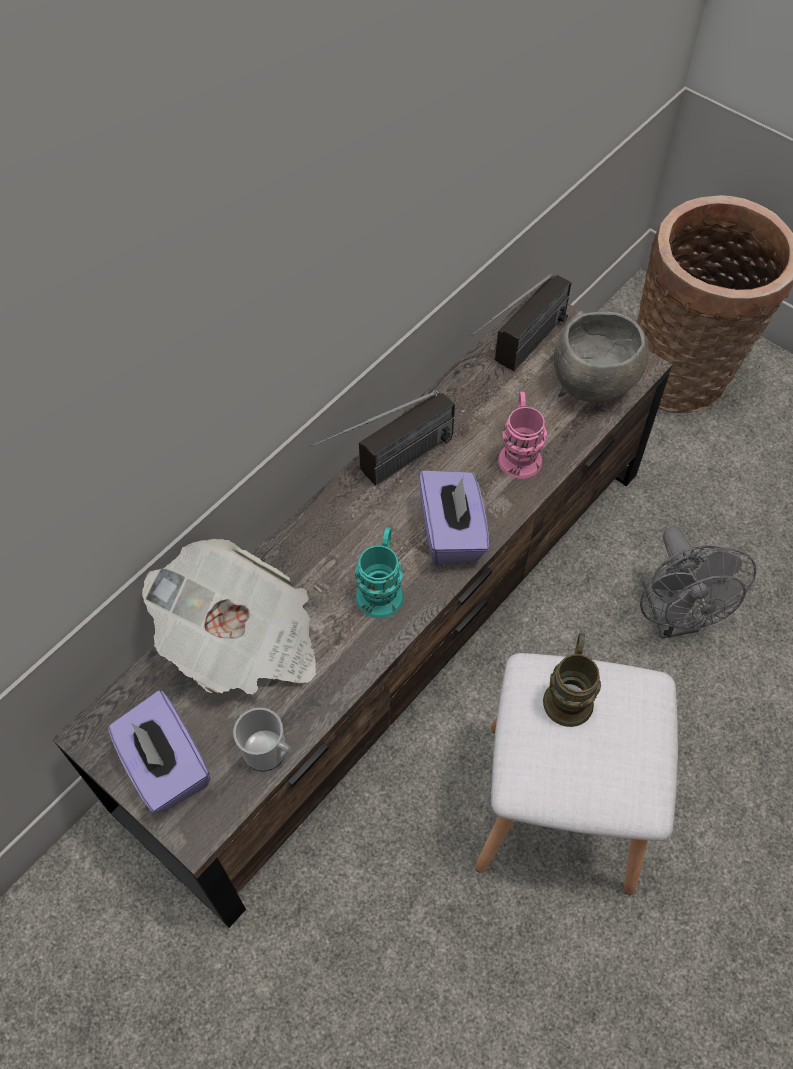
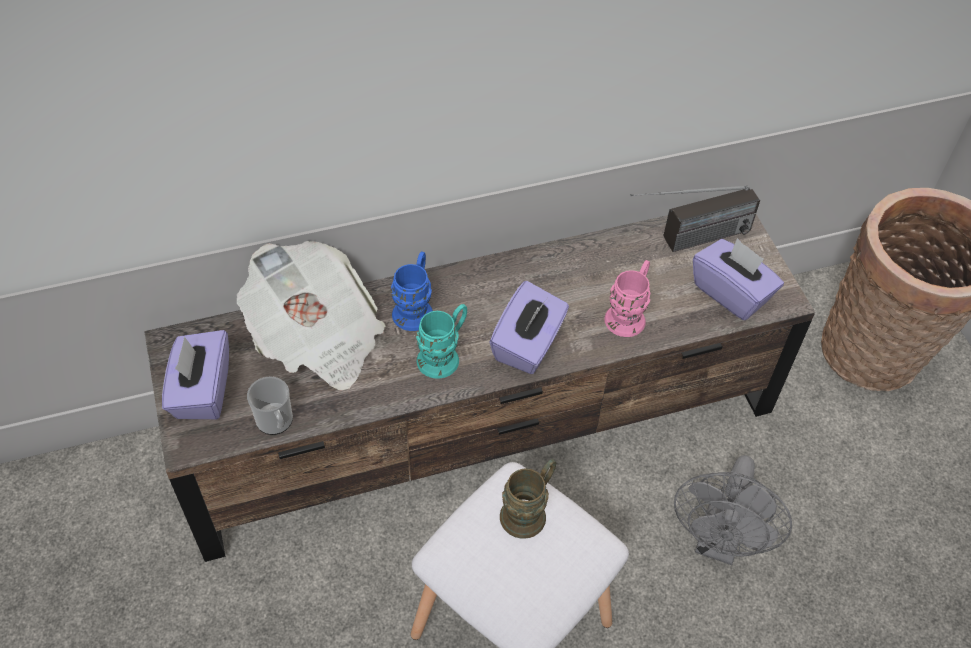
camera: 30 degrees right, 5 degrees down
(318, 555) = (415, 307): none -> blue mug
(387, 468) = (515, 273): radio -> none
(592, 383) = (731, 292): grey bowl -> purple tissue box

